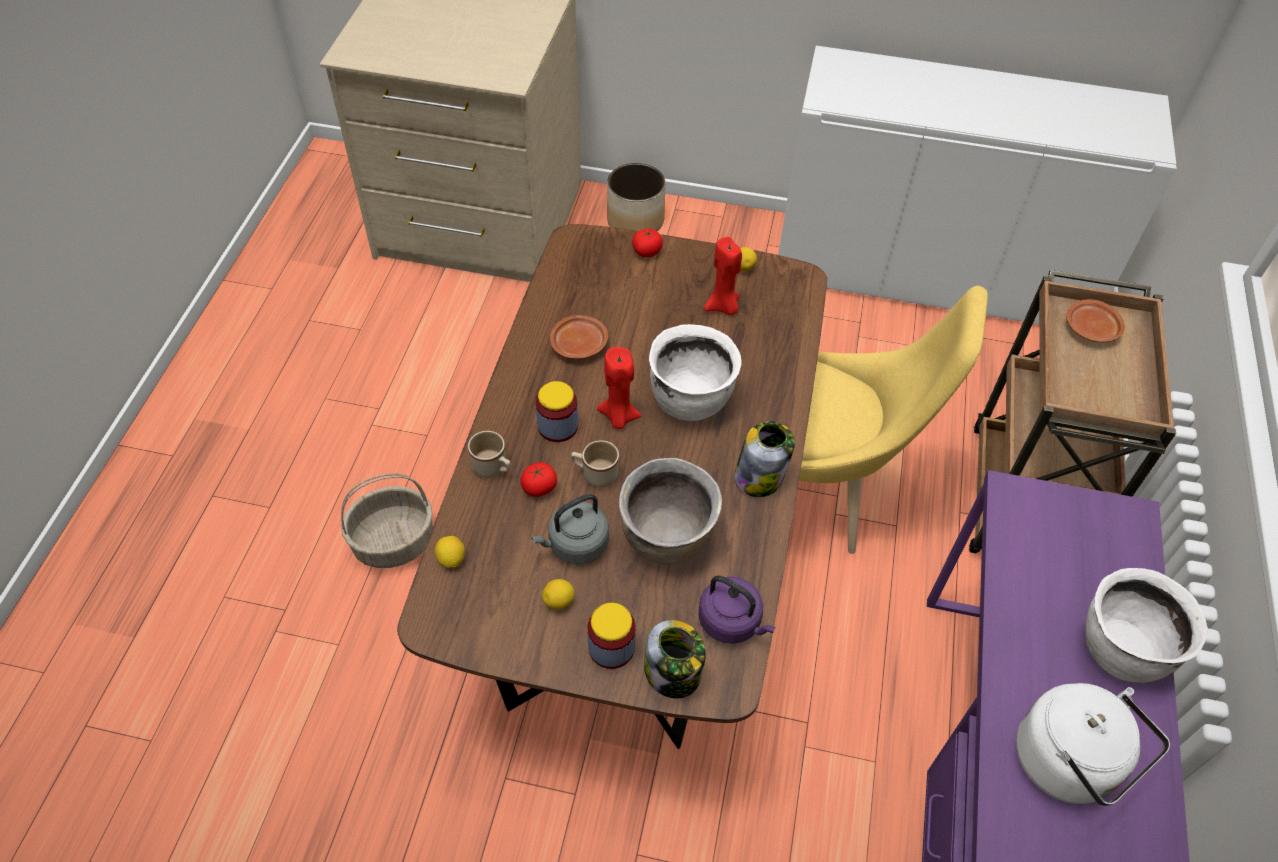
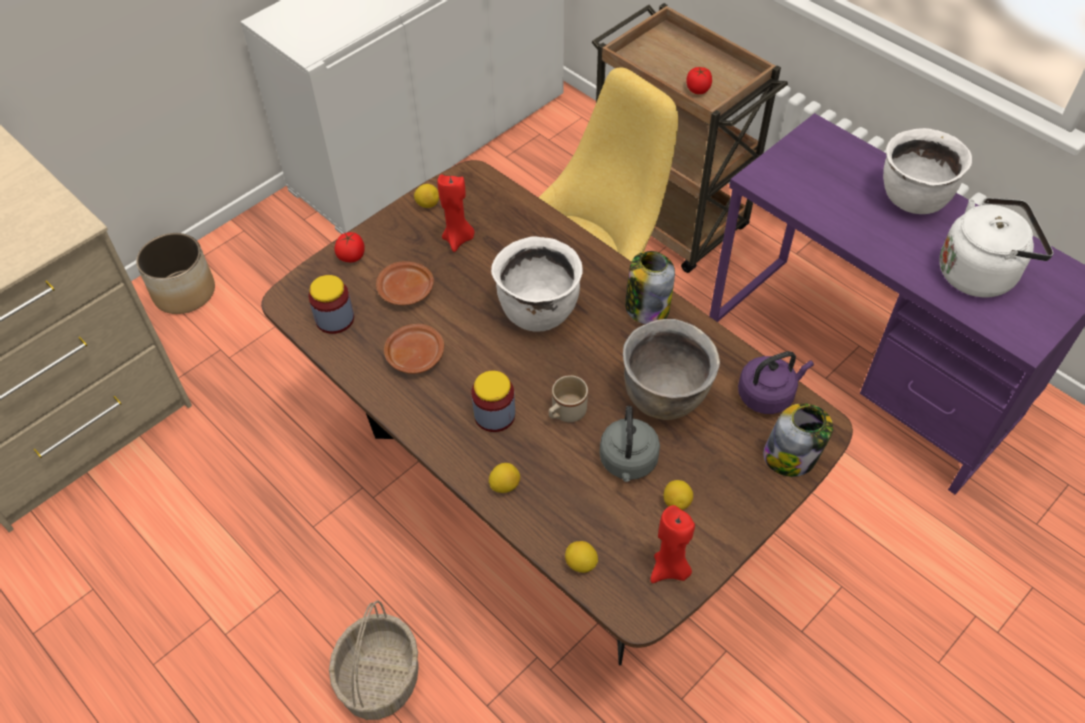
camera: 55 degrees left, 0 degrees up
(493, 468) = (504, 485): beige mug -> lemon
(539, 488) = (551, 460): tomato -> tomato (698, 89)
(611, 647) = (743, 486): jar -> jar (335, 319)
(618, 417) = (518, 367): red candle -> red candle (670, 569)
(1091, 329) = (657, 55): brown plate -> brown plate (406, 291)

